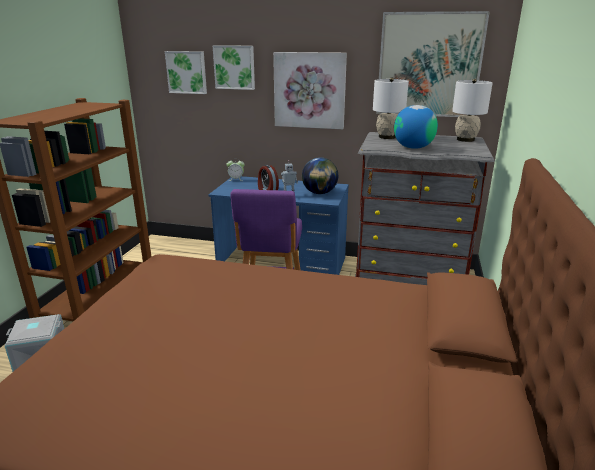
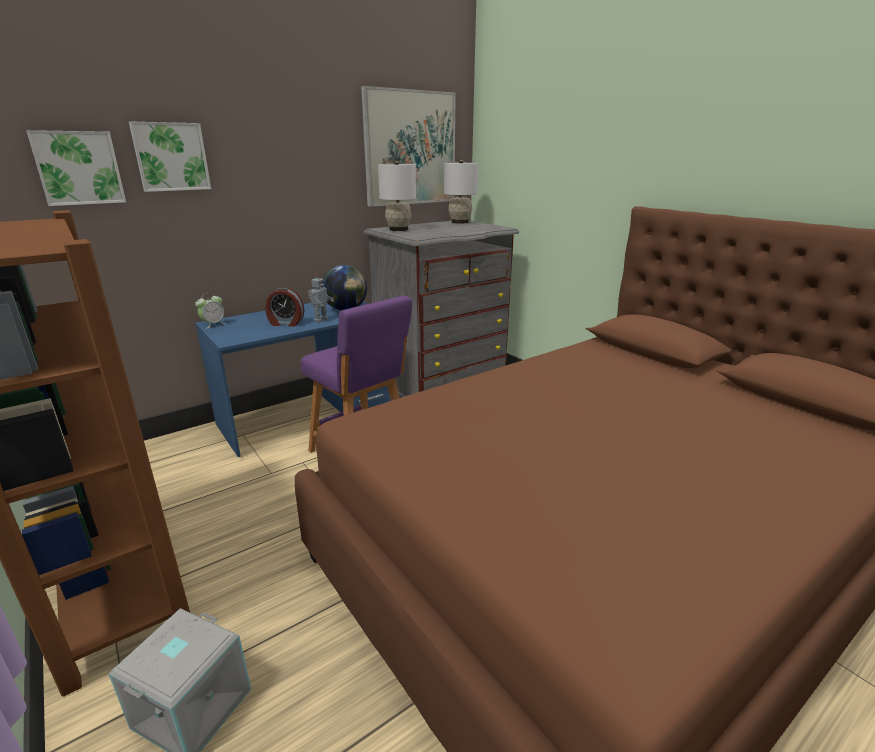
camera: 50 degrees left, 0 degrees up
(309, 90) = (288, 185): picture -> none
(413, 147) = (449, 232): globe -> none

